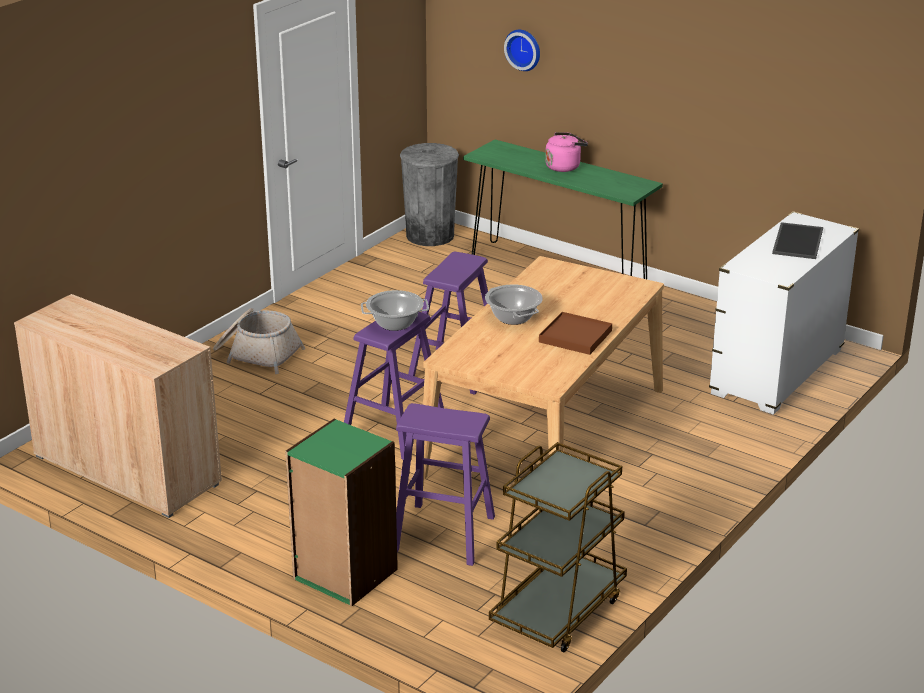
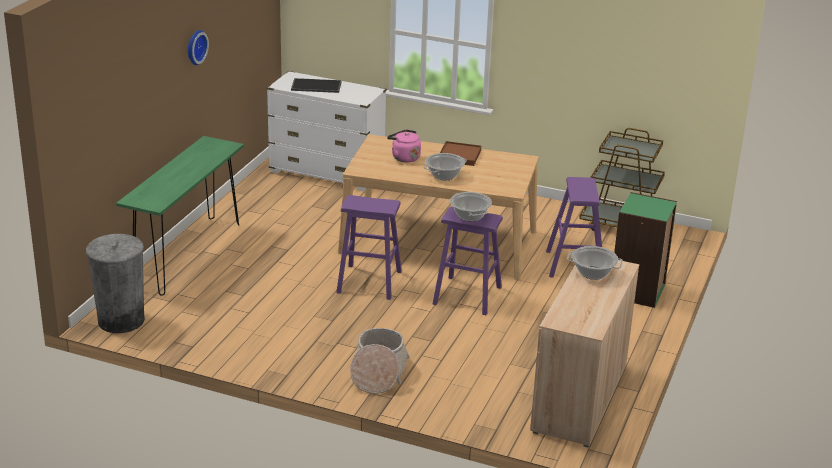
camera: 105 degrees left, 0 degrees up
(154, 343) = (593, 273): none -> cooking pot
(524, 49) = (117, 109): wall clock -> wall clock (195, 47)
(564, 166) = (177, 170): pink kettle -> pink kettle (404, 157)

